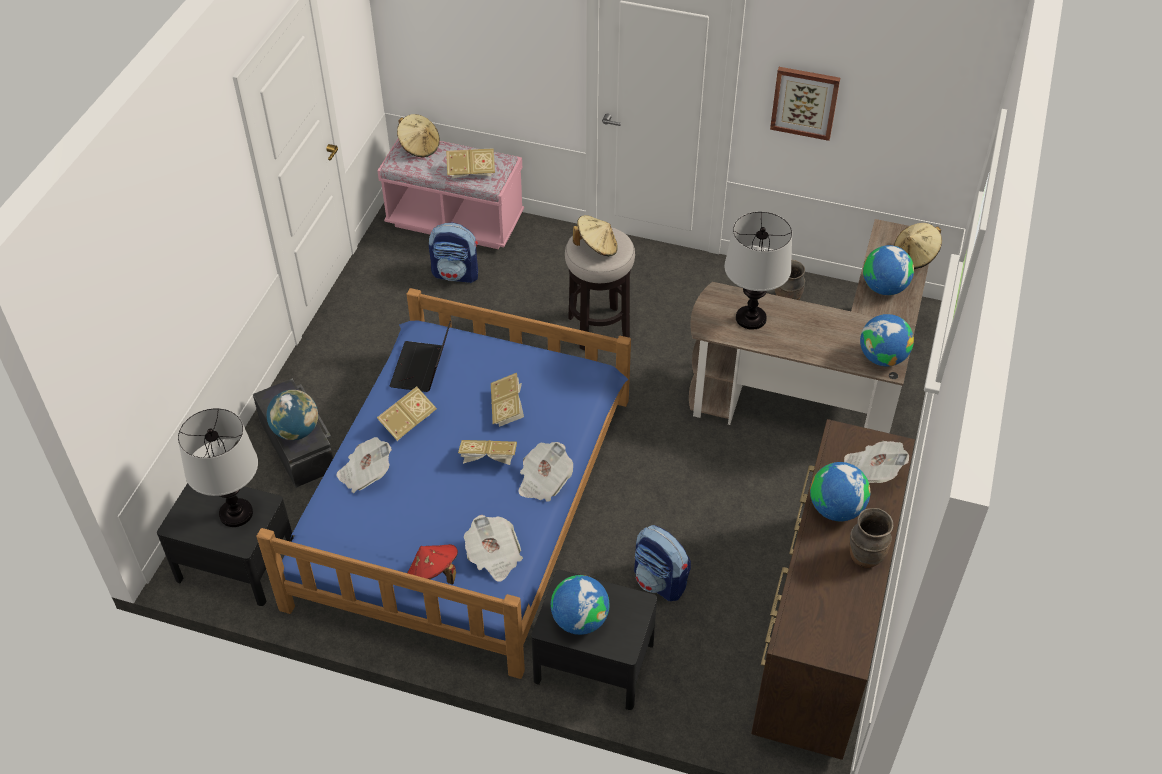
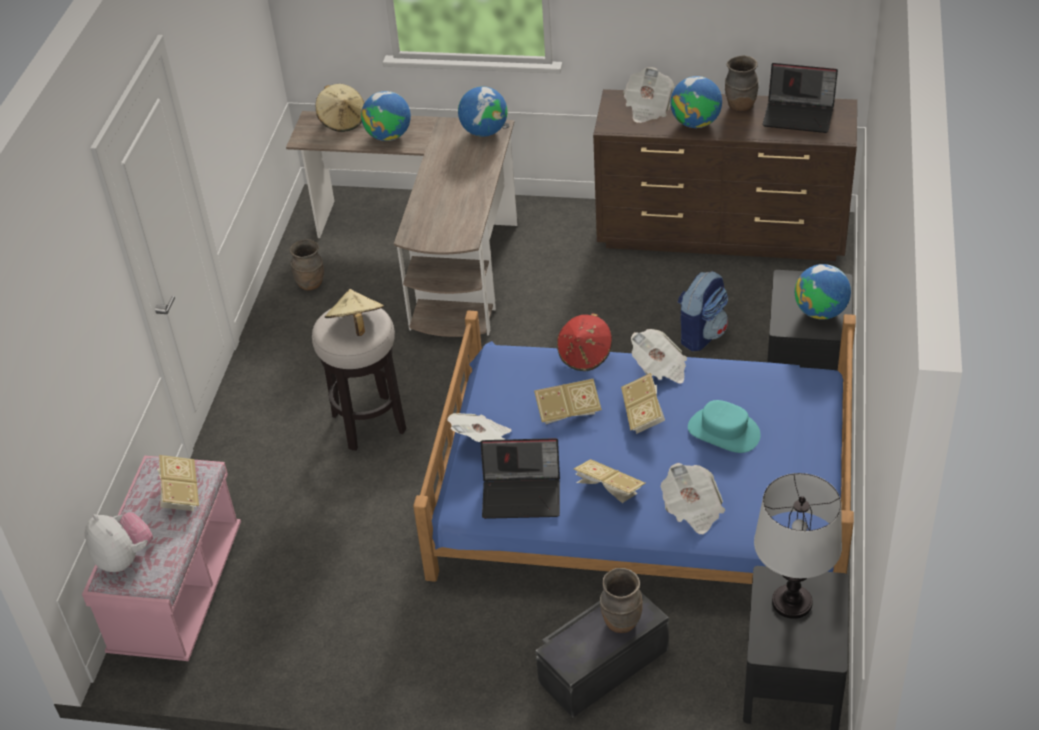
camera: 95 degrees left, 5 degrees down
(296, 431) = (621, 621): globe -> brown vase
(419, 147) = (124, 558): beige hat -> plush toy
(433, 575) = (803, 427): red hat -> red hat (585, 355)
(448, 513) = (724, 431): none -> turquoise hat
(456, 274) = (282, 570): backpack -> none
(494, 557) = (765, 388): newspaper -> newspaper (481, 439)
(751, 318) = (445, 212): table lamp -> none
(805, 102) = (215, 105): picture -> none
(839, 611) = (799, 115): none -> laptop

